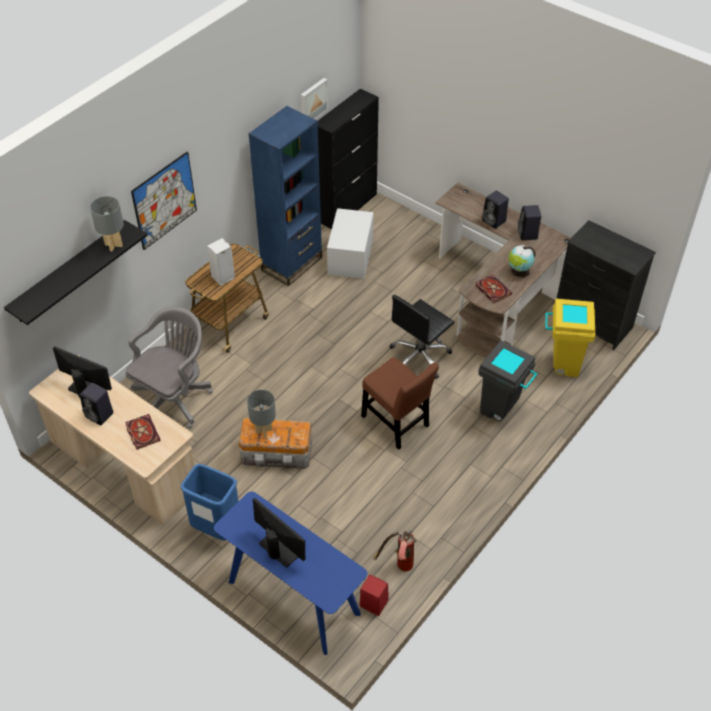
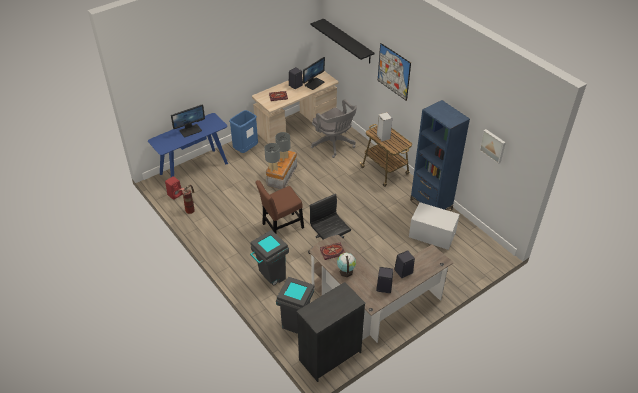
camera: 105 degrees right, 5 degrees down
(113, 245) = (355, 48): grey table lamp -> grey table lamp (273, 168)
(347, 207) = (485, 243): black cabinet -> none
(561, 364) = (296, 323): yellow trash can -> grey trash can

